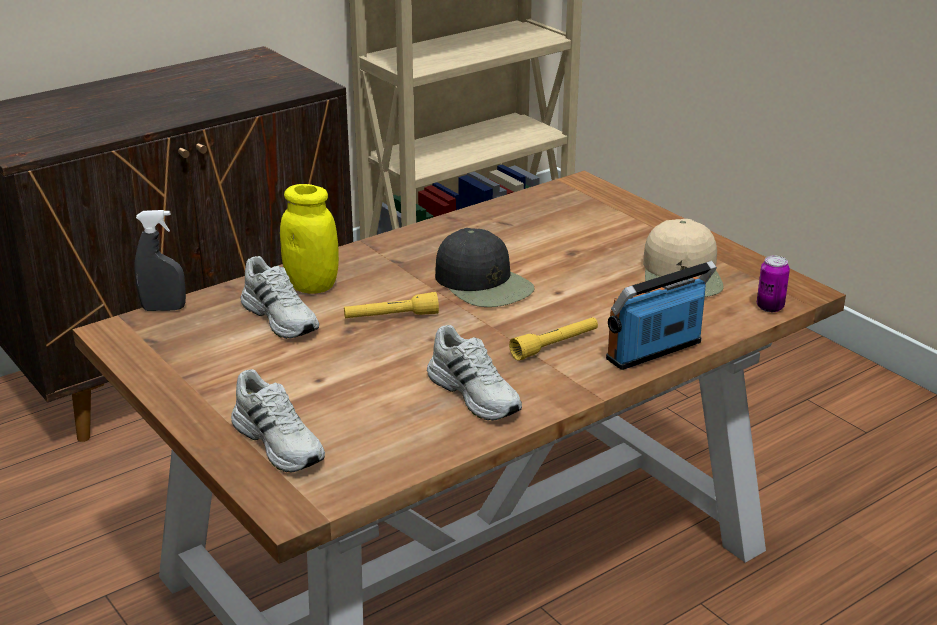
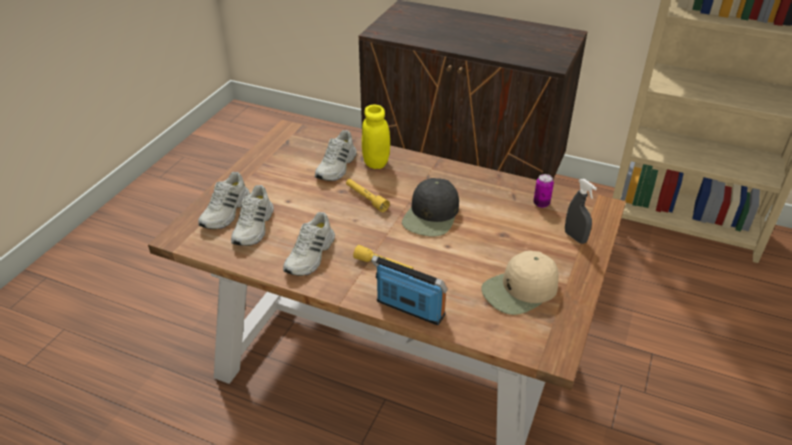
camera: 60 degrees right, 10 degrees up
(164, 309) = (317, 133): grey spray bottle -> grey spray bottle (575, 237)
(352, 425) = (254, 227): none -> white shoe
(770, 307) = (515, 345): can -> can (541, 204)

